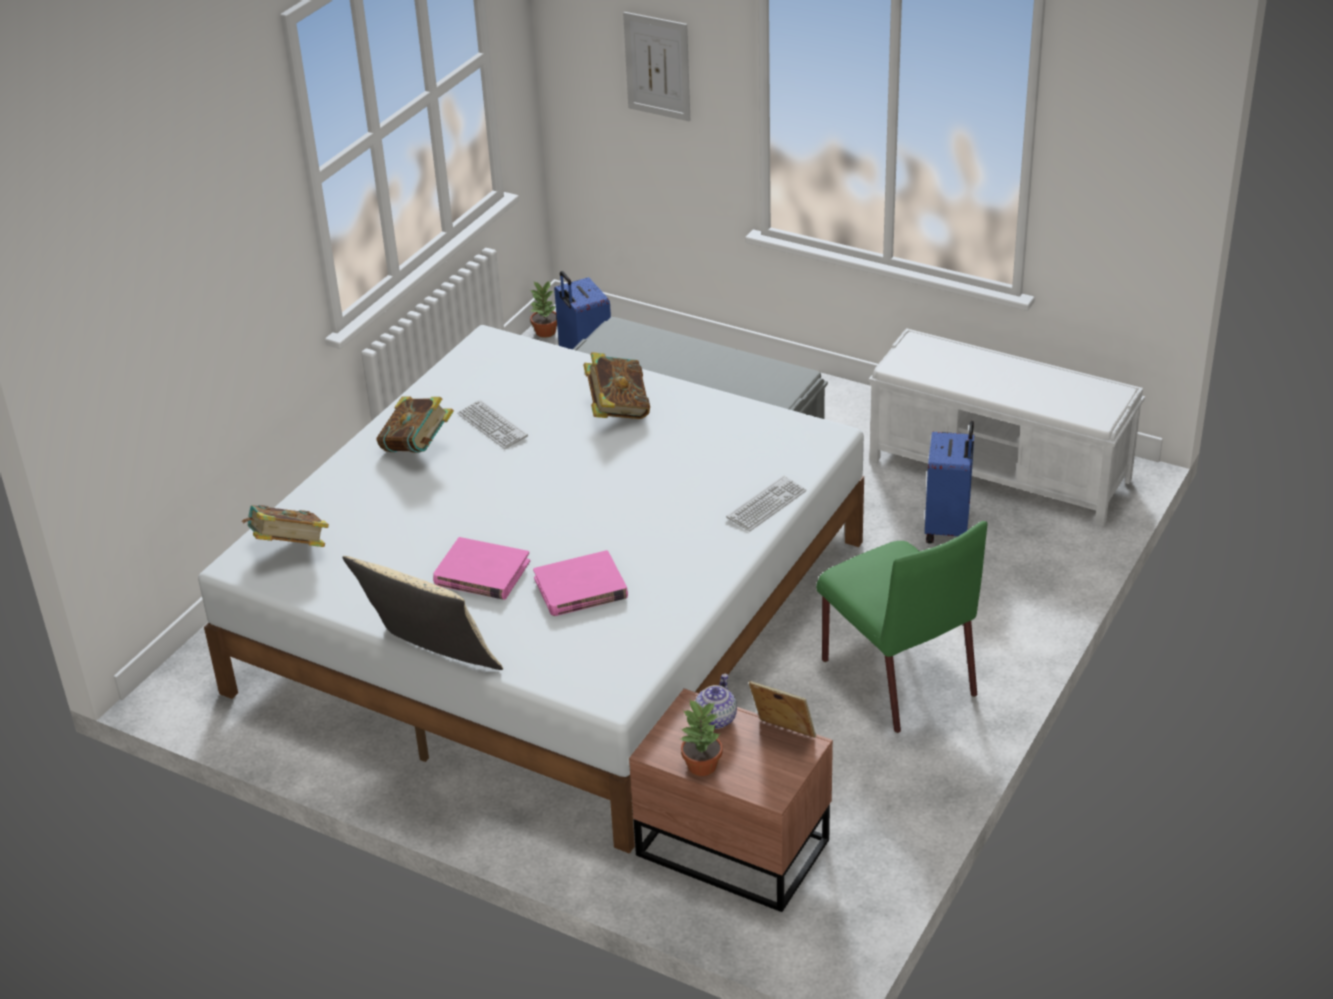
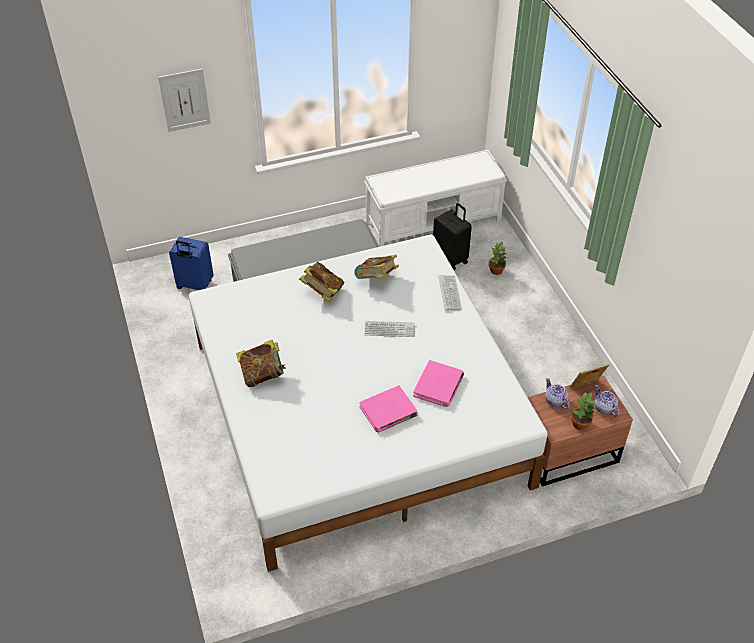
camera: 50 degrees left, 10 degrees up
(289, 549) = (285, 469): book -> book (376, 279)
(430, 662) = (433, 468): beige pillow -> none
(492, 426) = (279, 339): keyboard -> keyboard (389, 329)
(546, 332) = (149, 280): potted plant -> potted plant (496, 270)
(765, 773) = (604, 408): none -> teapot
(896, 676) = (520, 335): green chair -> none
(948, 528) = (451, 259): blue suitcase -> black suitcase

